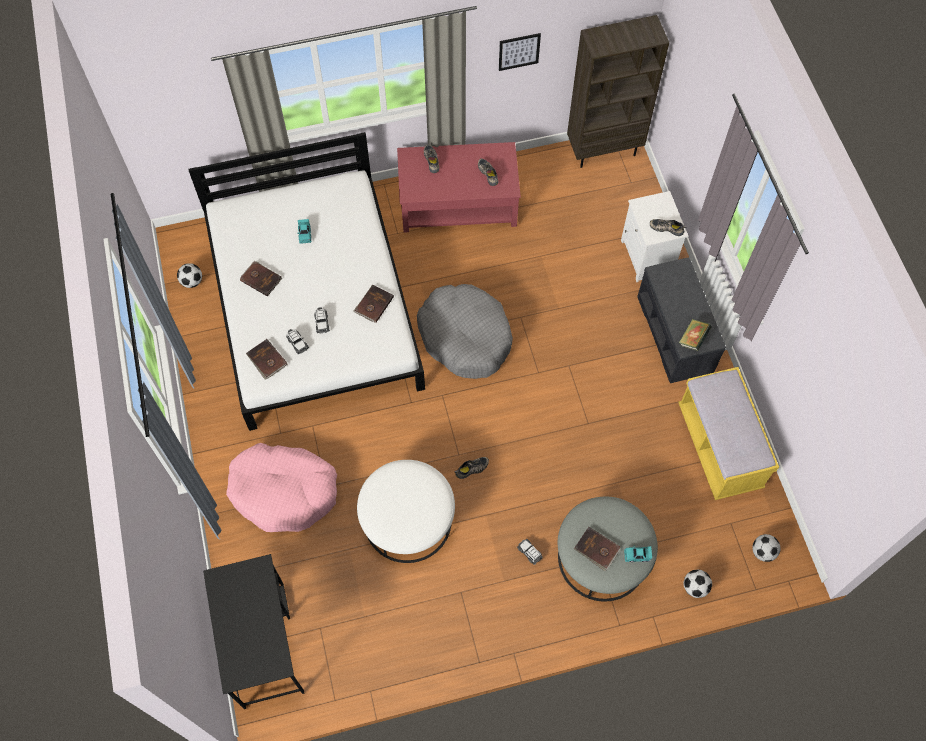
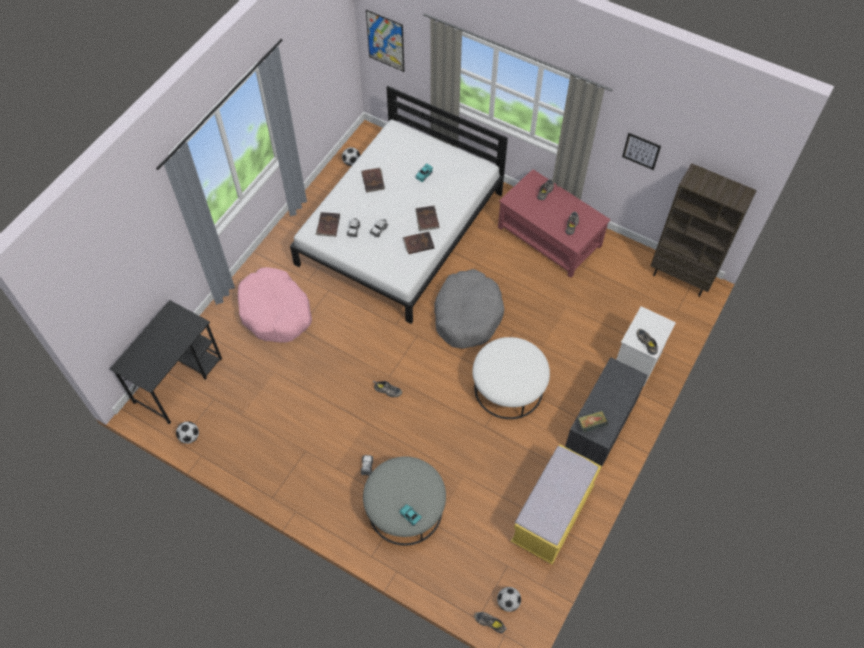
camera: 45 degrees right, 5 degrees down
(159, 120) = (385, 41): none -> picture
(407, 520) = (321, 386): white ottoman -> white ottoman (508, 387)
(596, 549) = (391, 490): brown book -> brown book (426, 219)
(695, 587) = (441, 580): football -> football (189, 437)
(767, 581) = (490, 622): none -> shoe

